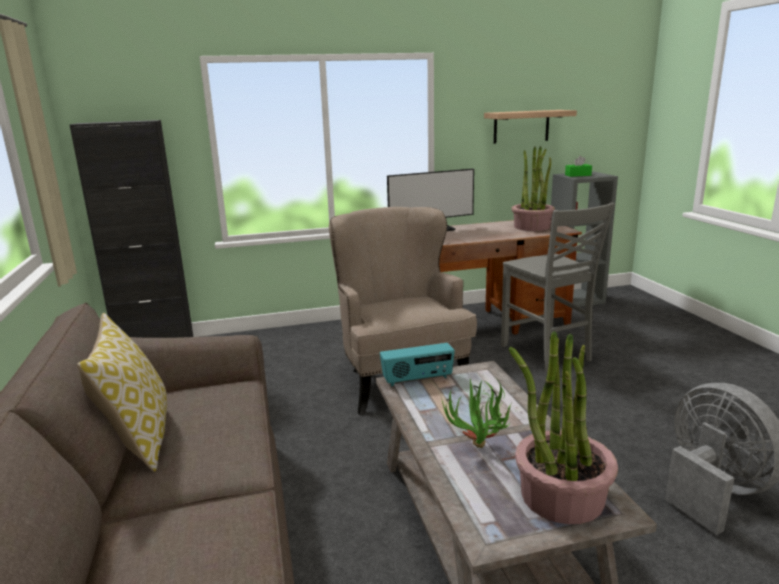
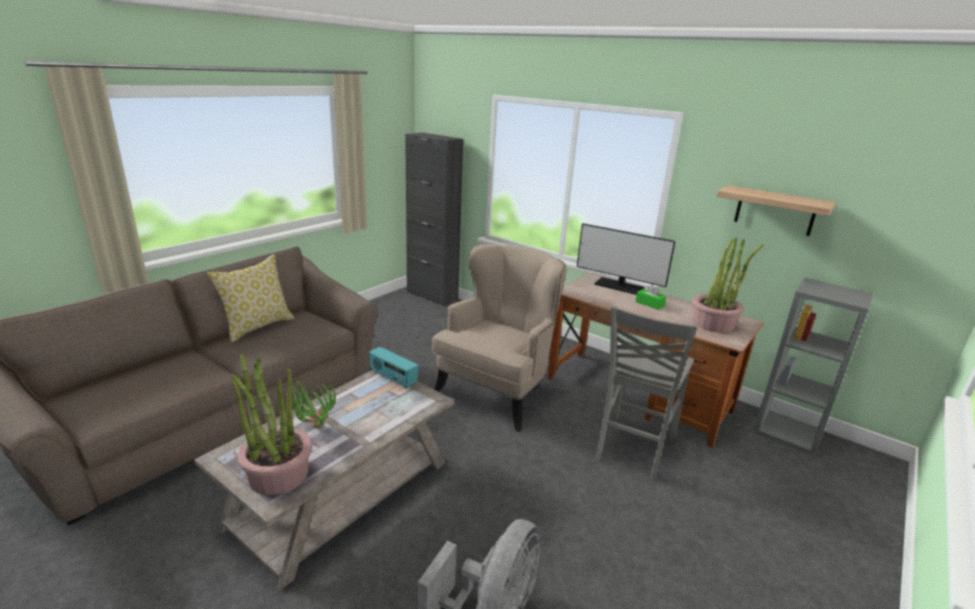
camera: 50 degrees right, 5 degrees up
(578, 175) = (823, 289): green tissue box -> green tissue box (649, 304)

